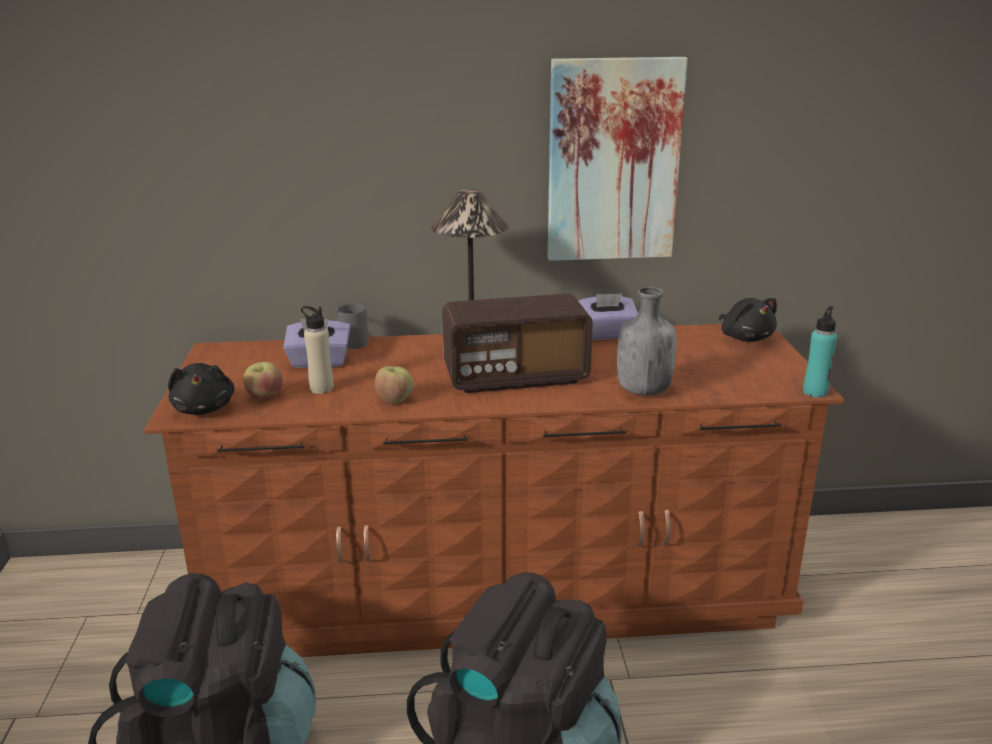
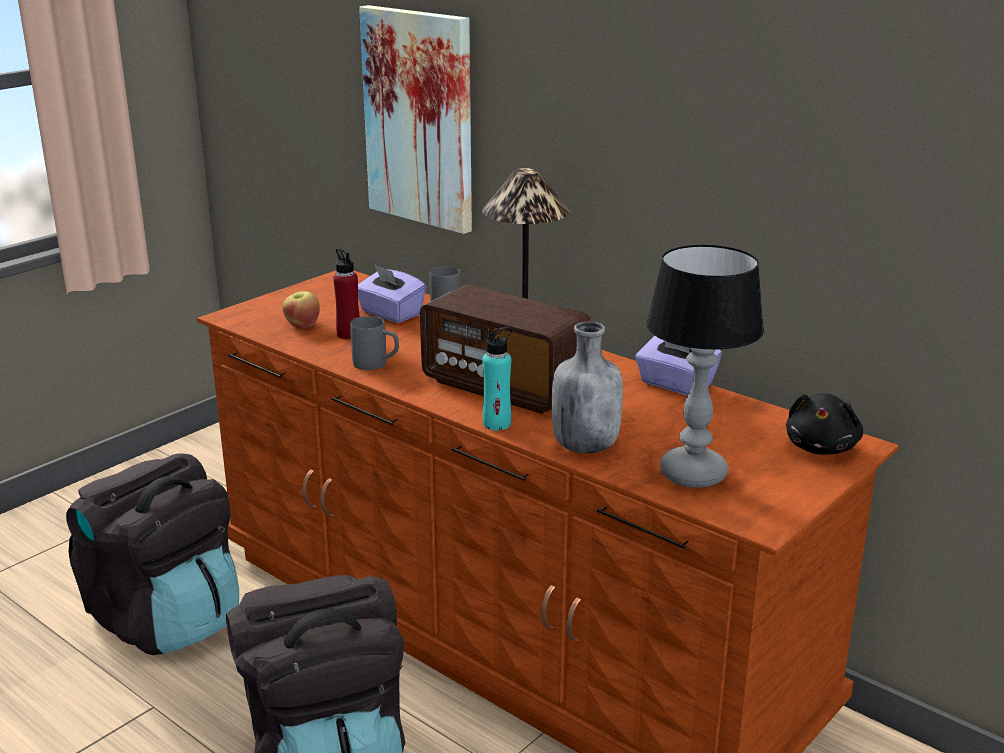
camera: 45 degrees right, 0 degrees up
(204, 408) = (252, 318): black plush toy -> none
(321, 388) = (348, 334): beige bottle -> red bottle
(395, 400) = (377, 365): apple -> grey mug
(613, 161) = (718, 171): picture -> picture (420, 118)
(726, 378) = (694, 473): none -> table lamp
(815, 392) = (757, 528): turquoise bottle -> turquoise bottle (497, 424)

